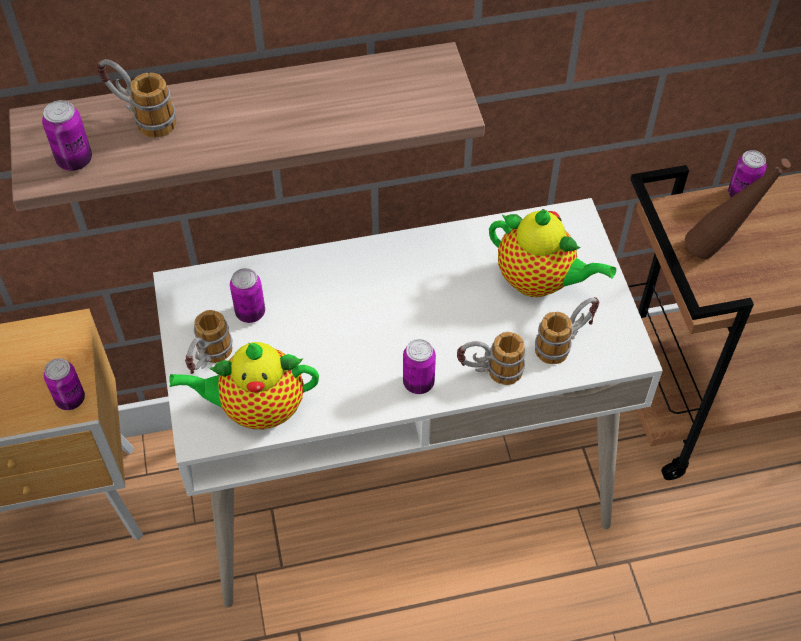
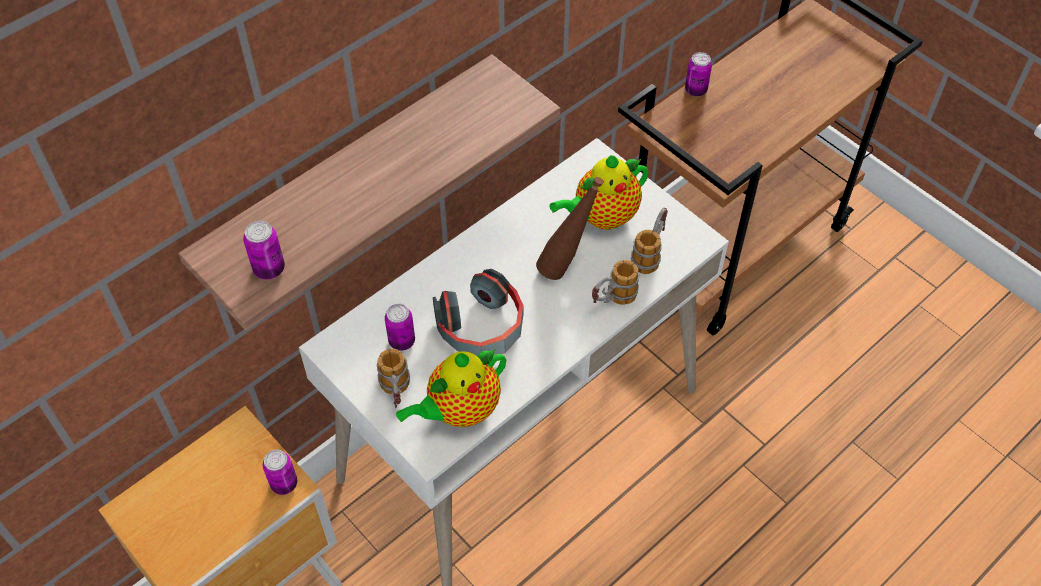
camera: 30 degrees left, 0 degrees up
(141, 118) = (296, 213): mug -> none
(337, 336) = (482, 327): none -> headphones
(418, 383) = (566, 332): can -> none
(539, 282) = (602, 217): teapot -> teapot turned 150 degrees clockwise
(718, 251) = (707, 138): brown bottle -> brown bottle (566, 266)

